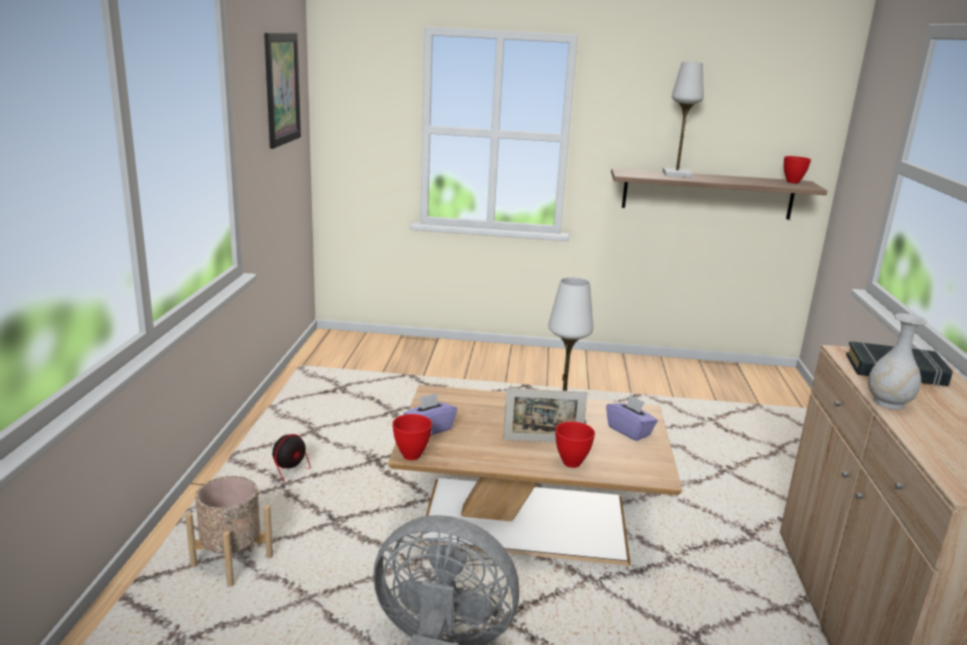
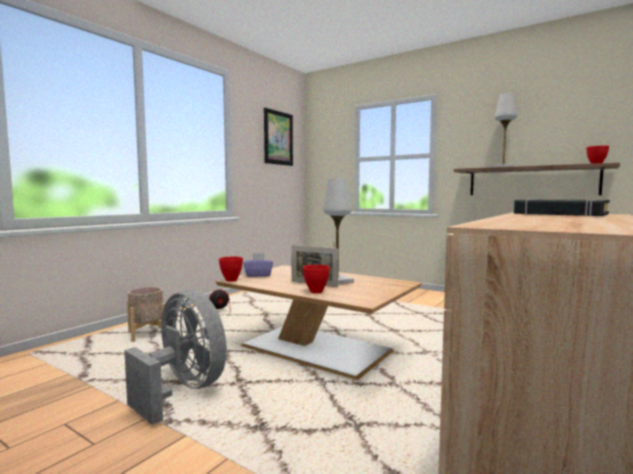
camera: 30 degrees right, 15 degrees down
(629, 431) = (379, 287): purple tissue box -> none
(889, 403) = (512, 216): white vase -> none

